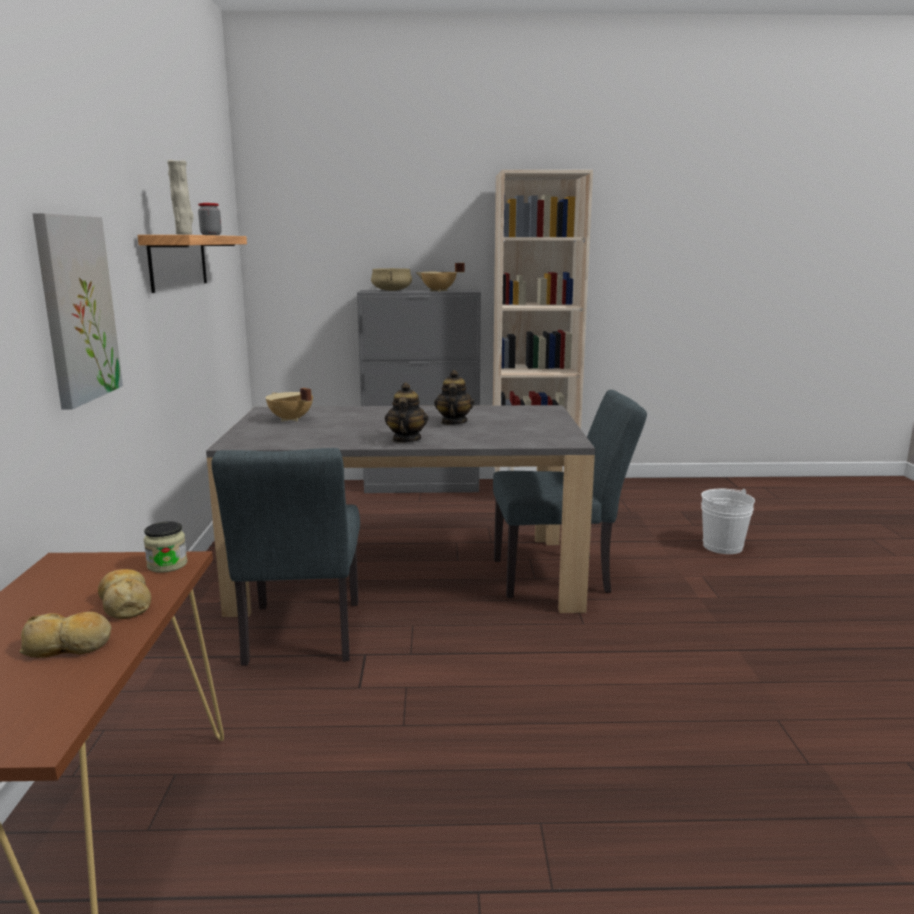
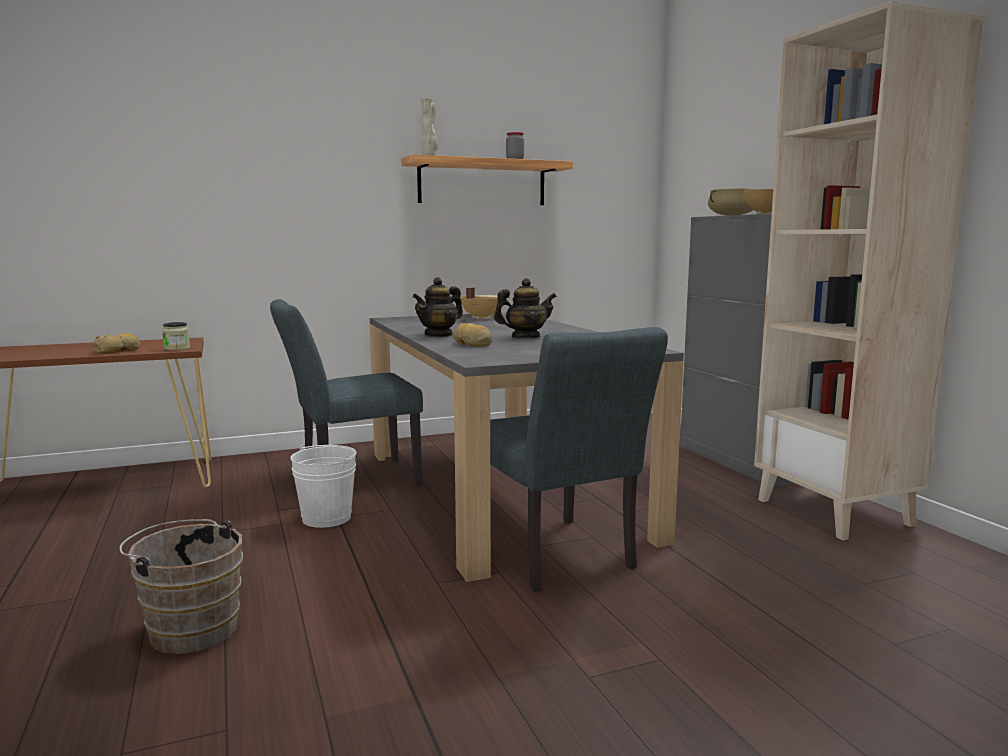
camera: 70 degrees right, 5 degrees down
(68, 646) = (66, 352): bread -> bread (472, 343)
(77, 309) = (289, 202): picture -> none
(406, 439) = (439, 335): teapot -> teapot turned 150 degrees clockwise
(631, 739) = (190, 628): none -> brown bucket
(722, 546) = (823, 677): white bucket -> white bucket (327, 518)

